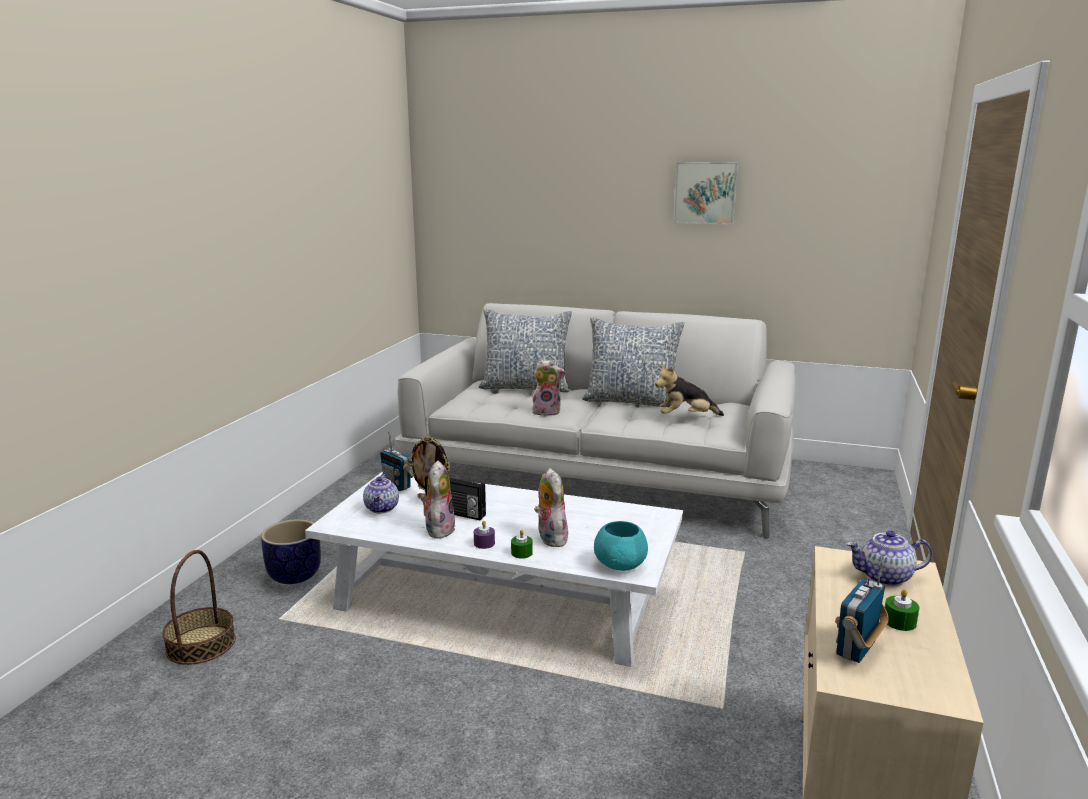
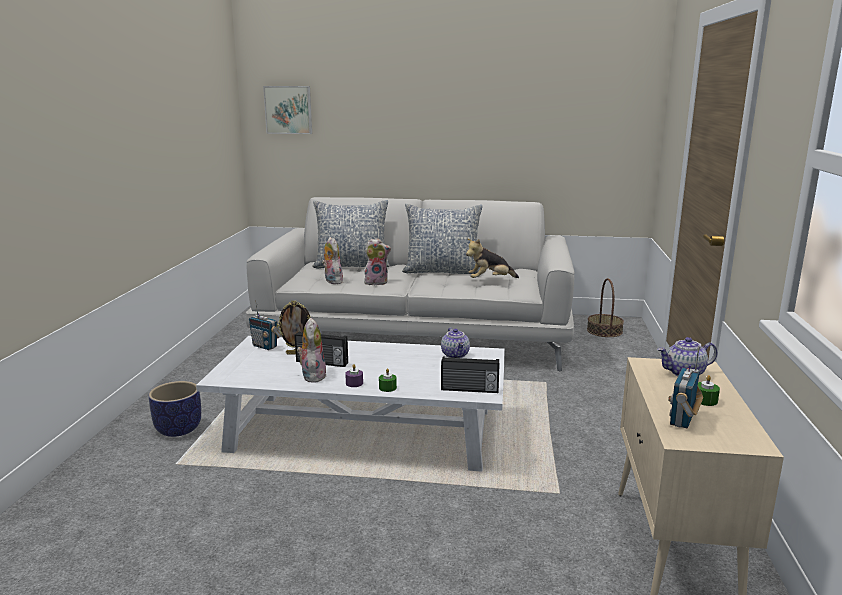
camera: 10 degrees left, 0 degrees up
(201, 644) = (110, 490): basket -> basket (604, 331)
(382, 508) = (258, 364): teapot -> teapot (456, 355)
(550, 538) = (406, 376): plush toy -> plush toy (332, 281)
(621, 564) = (469, 389): turquoise bowl -> radio
(705, 192) = (490, 101): picture -> picture (288, 110)

